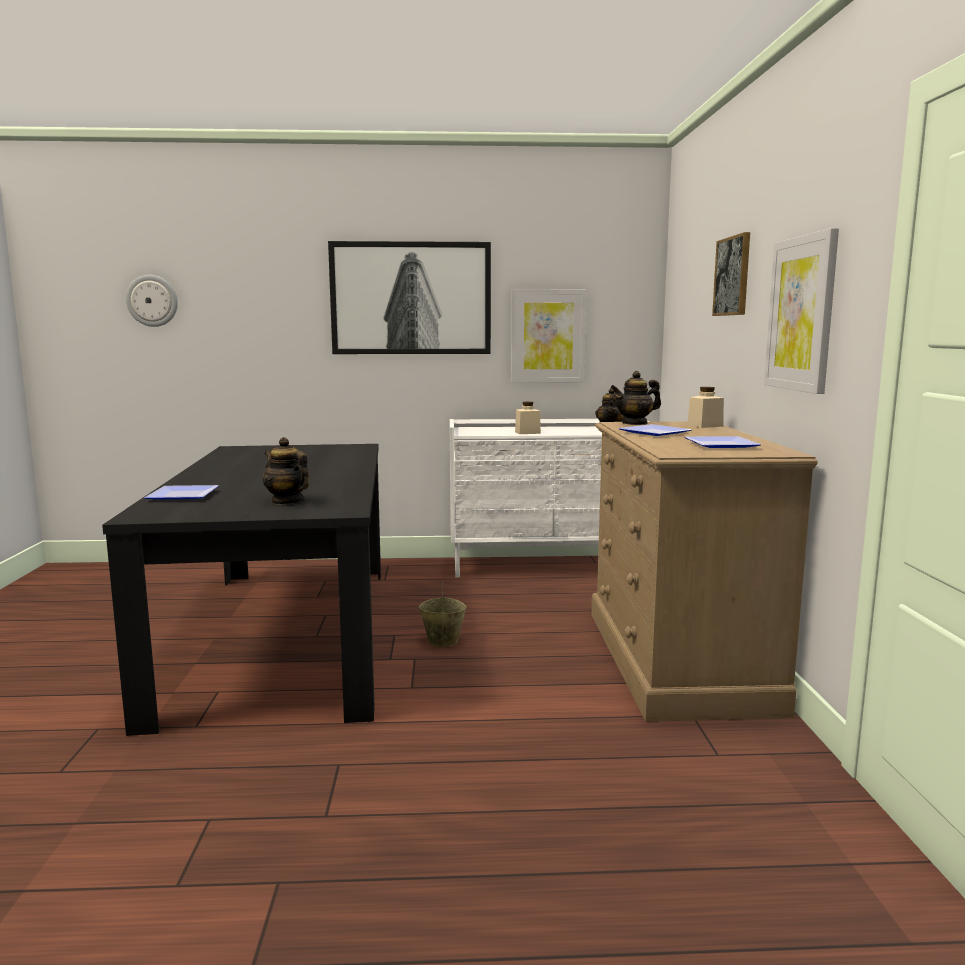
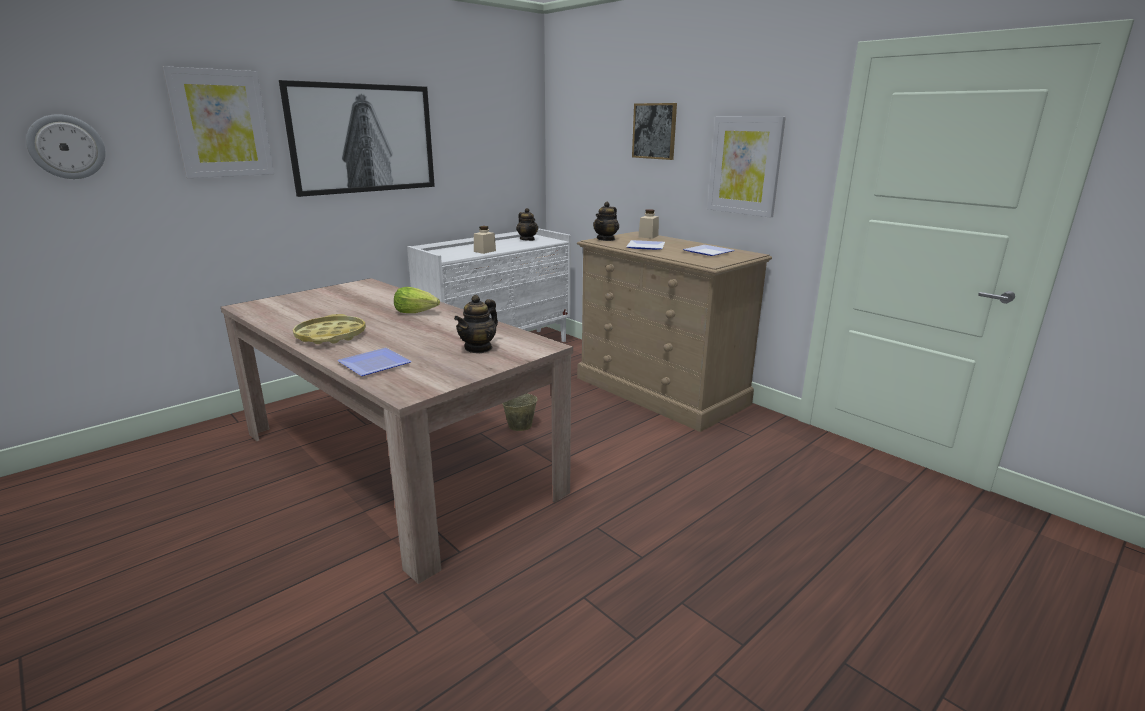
camera: 40 degrees left, 10 degrees up
(220, 473) = (331, 335): none -> yellow tray
(285, 634) = (396, 461): black dining table -> beige dining table
(287, 501) = (478, 348): teapot -> teapot turned 60 degrees counterclockwise
(329, 470) = (416, 312): none -> lettuce
(548, 336) = (473, 168): picture -> picture (221, 124)

